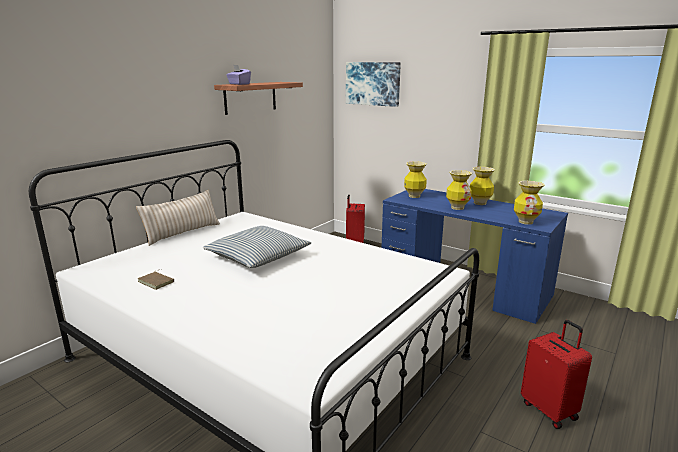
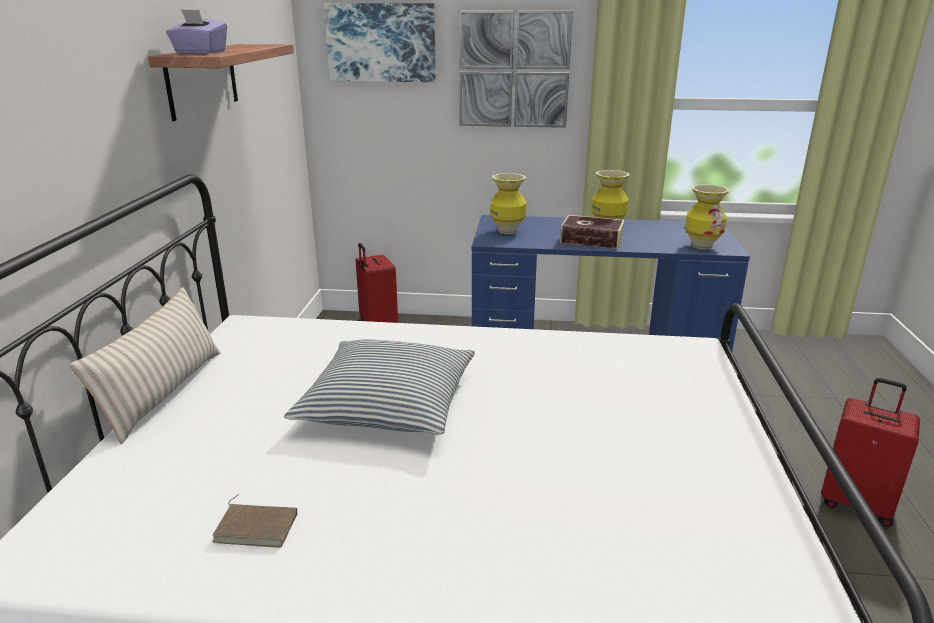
camera: 30 degrees left, 5 degrees up
(441, 101) = (514, 70): none -> picture
(457, 208) = (591, 240): vase -> book

